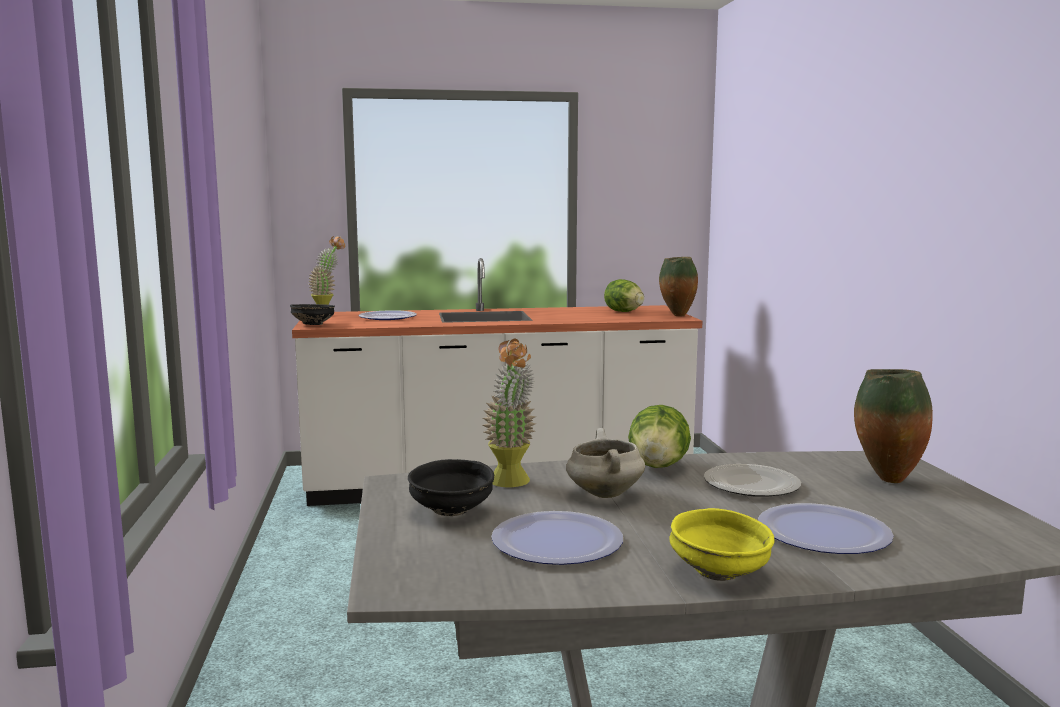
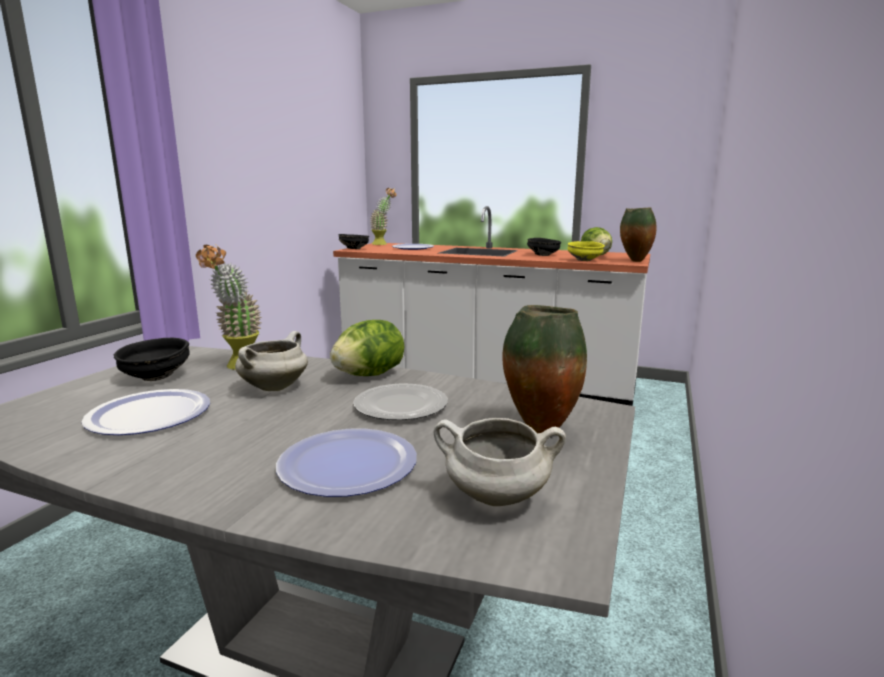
camera: 30 degrees right, 5 degrees up
(570, 315) = (543, 255): none -> black bowl
(720, 573) = (172, 474): yellow bowl -> yellow bowl (584, 260)
(957, 526) = (495, 498): none -> white cooking pot

